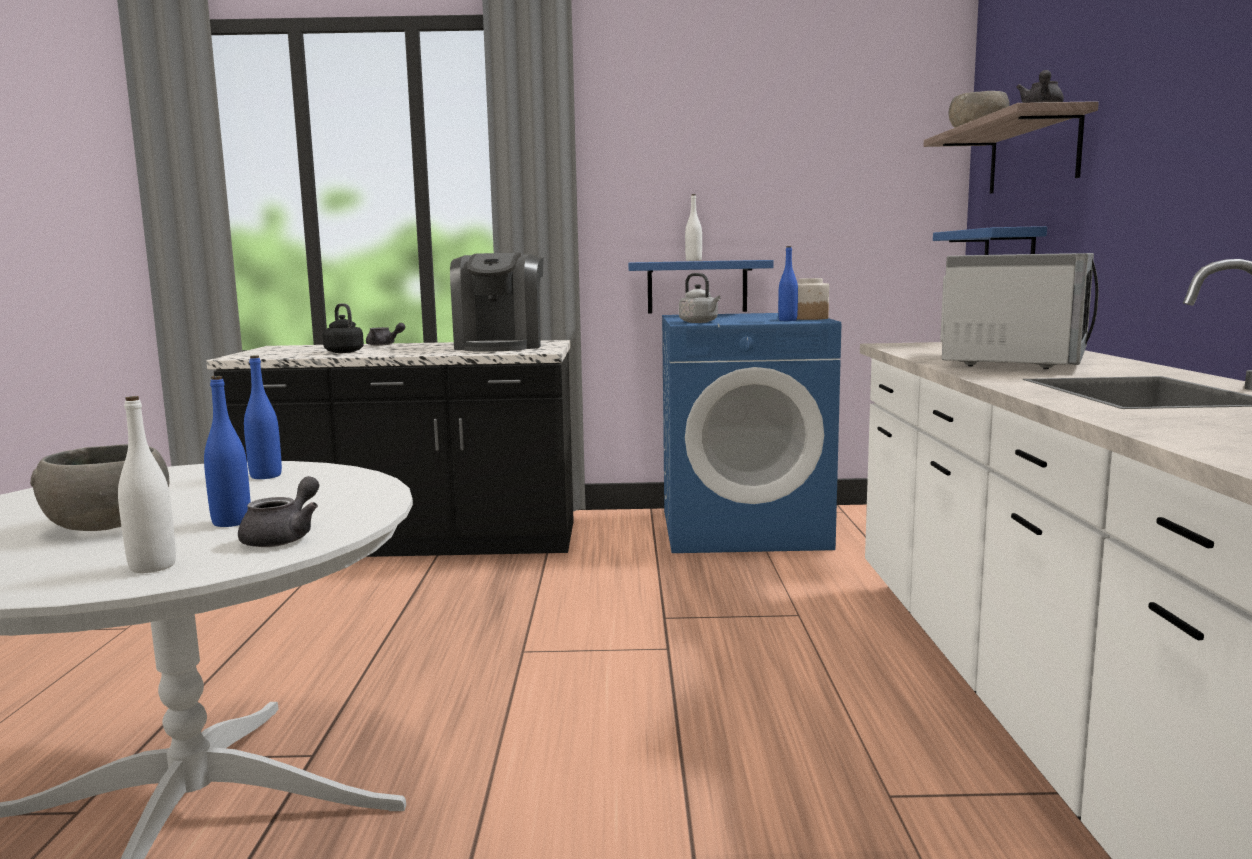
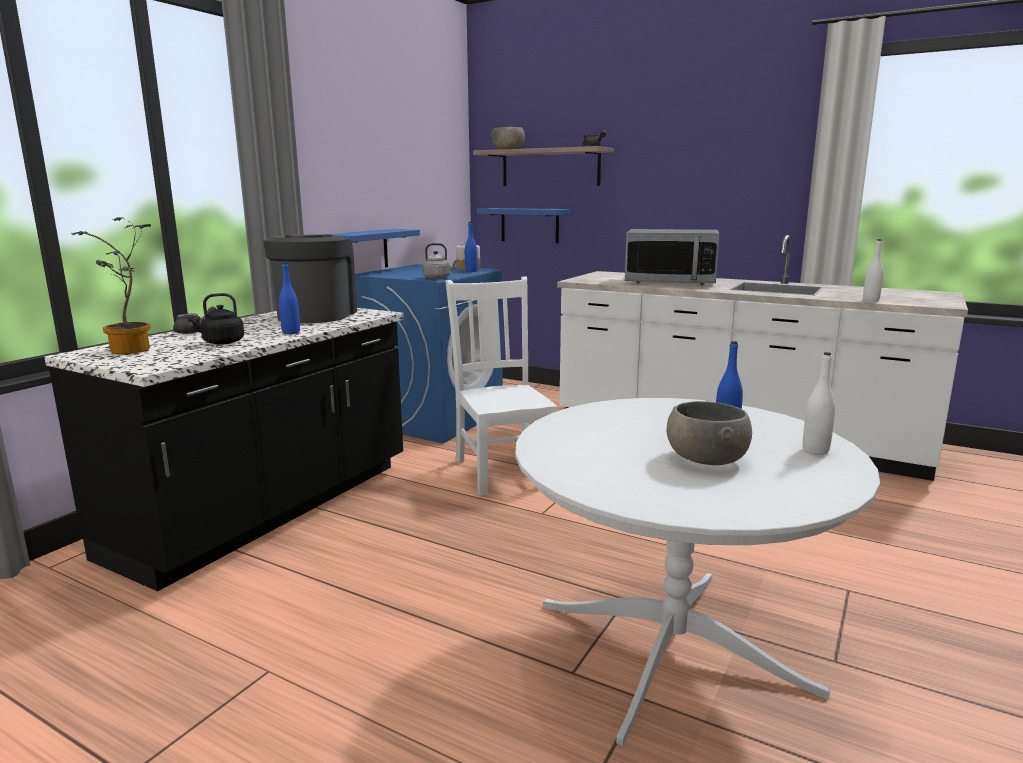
camera: 60 degrees left, 5 degrees up
(266, 476) = (598, 421): blue bottle -> blue bottle (291, 332)
(284, 537) = (771, 425): grey teapot -> none
(292, 349) = (130, 351): none -> potted plant
(500, 346) = (316, 315): coffee machine -> coffee machine turned 120 degrees counterclockwise
(631, 600) = (503, 470): none -> white chair
(693, 260) = (365, 231): white bottle -> white bottle (870, 300)
(1015, 360) = (670, 282): microwave -> microwave turned 135 degrees clockwise

